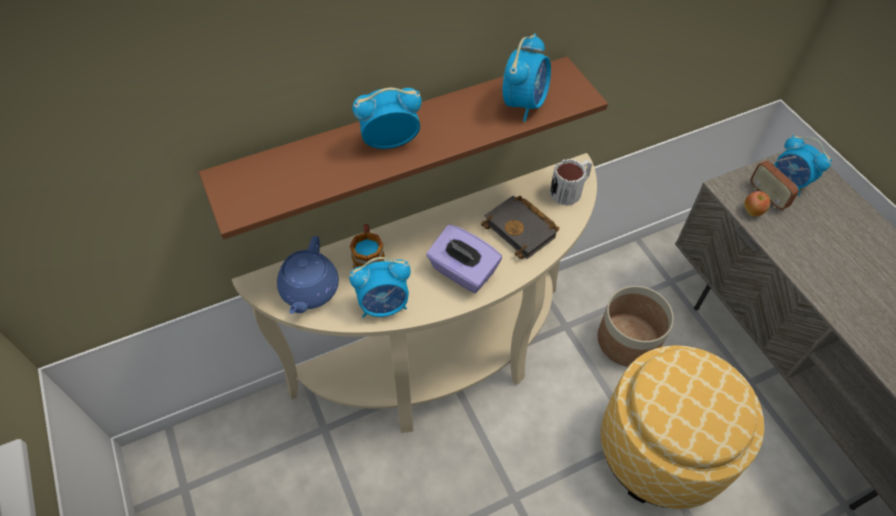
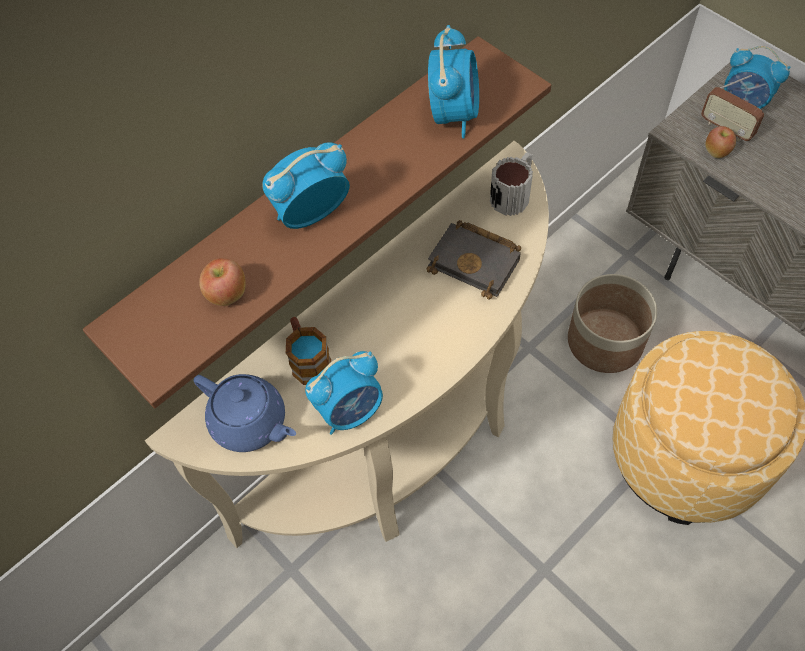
camera: 15 degrees left, 5 degrees up
(306, 178) = (227, 294): none -> apple
(309, 291) = (250, 423): blue teapot -> blue teapot turned 45 degrees counterclockwise
(462, 272) = (427, 337): purple tissue box -> none

